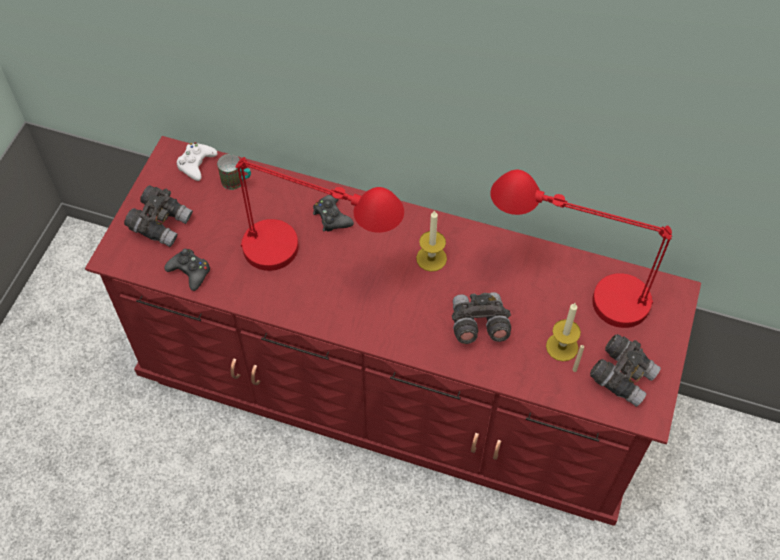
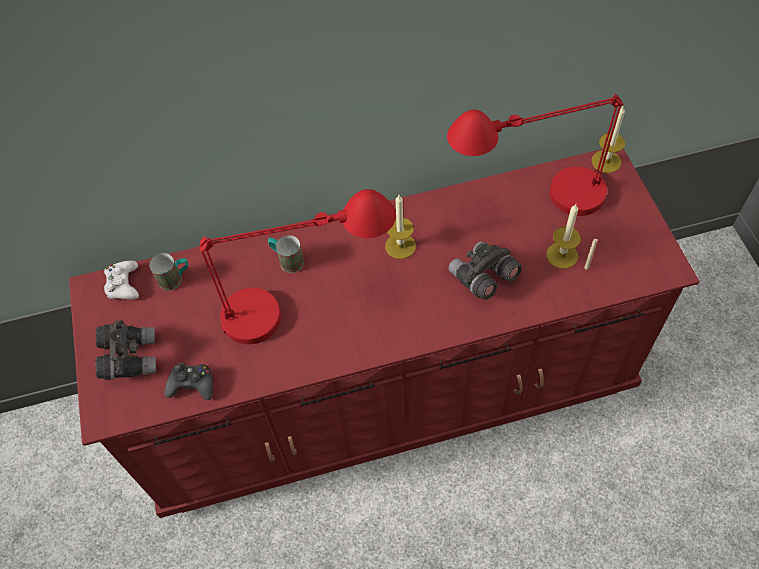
camera: 30 degrees left, 0 degrees up
(332, 217) = (287, 260): black game controller -> mug
(622, 376) = (625, 250): grey binoculars -> none
(672, 289) = (606, 161): none -> candle

